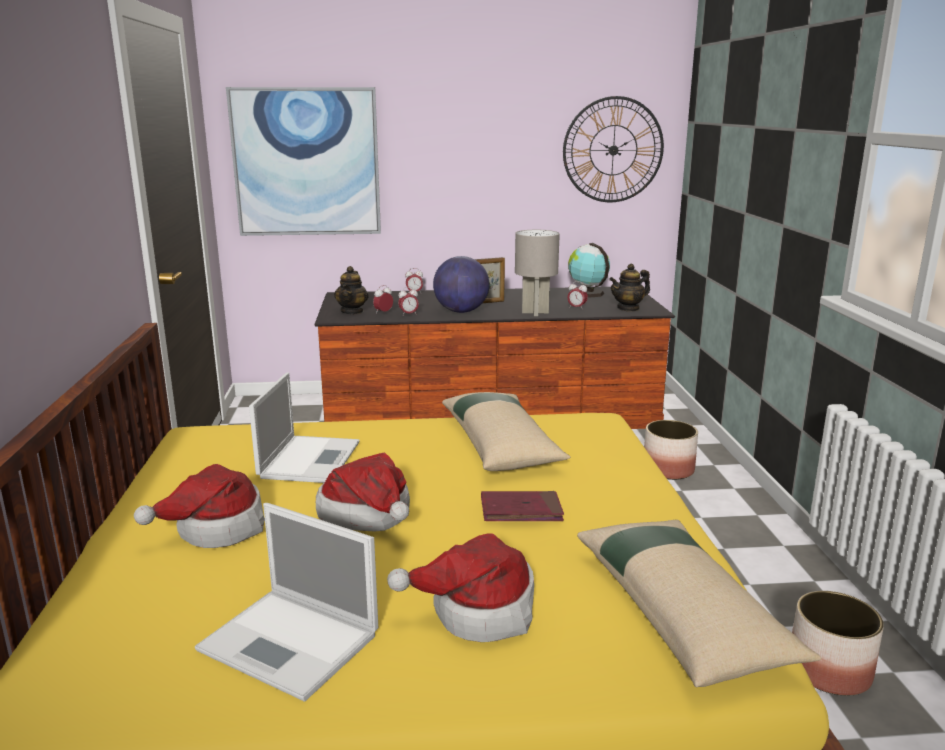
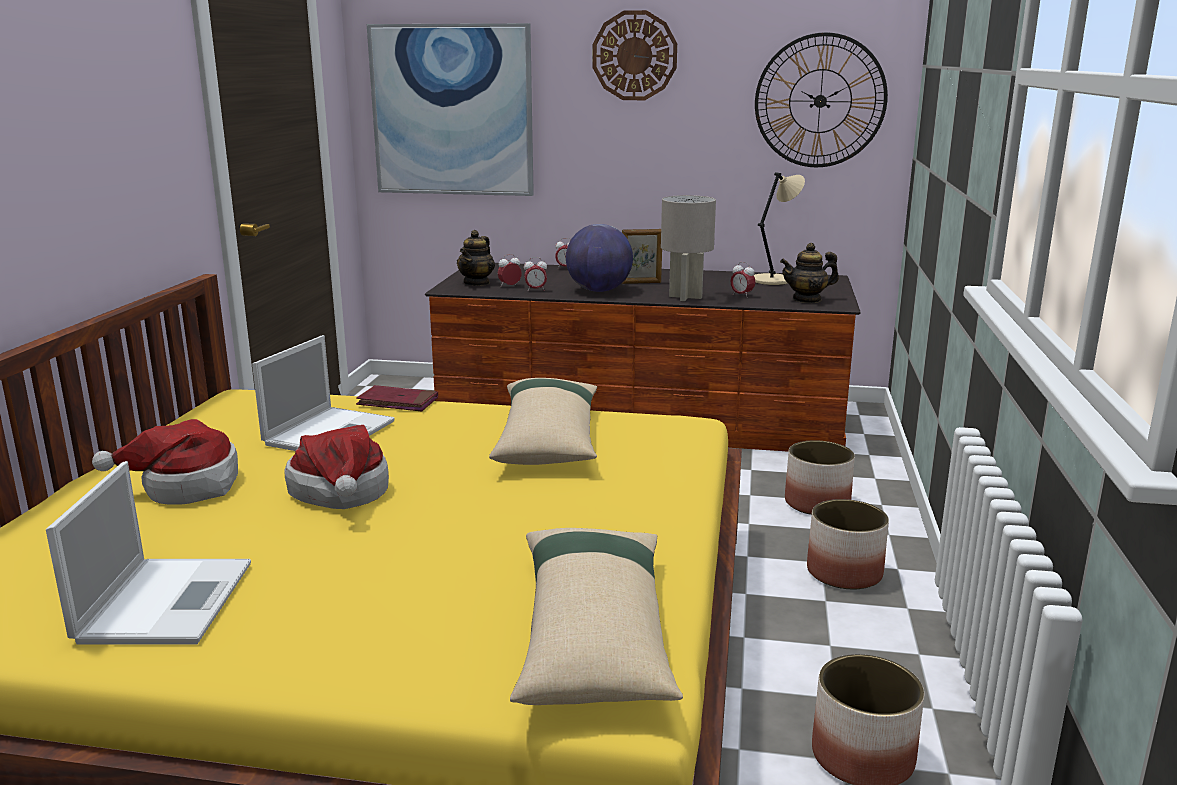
camera: 15 degrees right, 0 degrees up
(292, 643) = (167, 600): laptop -> laptop turned 135 degrees counterclockwise
(465, 114) = (634, 56): none -> wall clock
(477, 611) = (370, 598): hat -> none
(521, 510) = (506, 507): red book -> red book (398, 402)
(587, 293) = (773, 280): globe -> beige table lamp
(723, 523) = (845, 573): none -> planter

